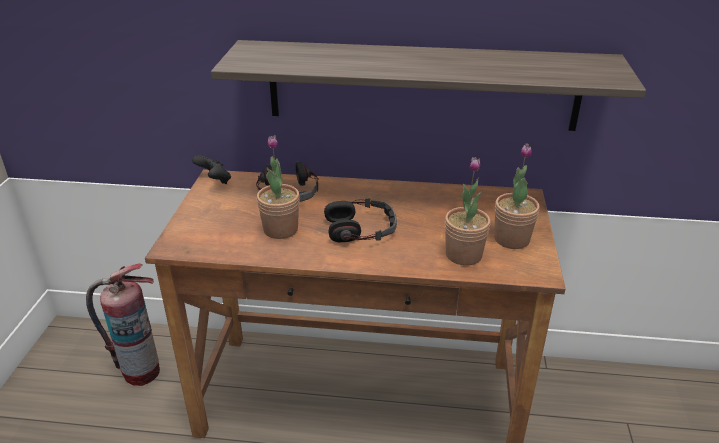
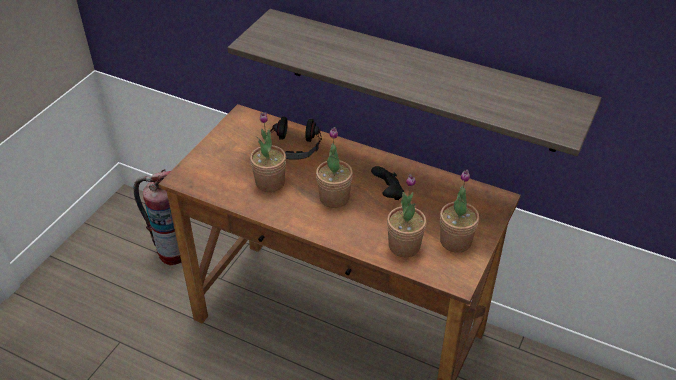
camera: 20 degrees right, 10 degrees up
(214, 181) = (240, 119): black game controller -> black game controller (388, 193)
(360, 229) = (334, 198): headphones -> potted plant

